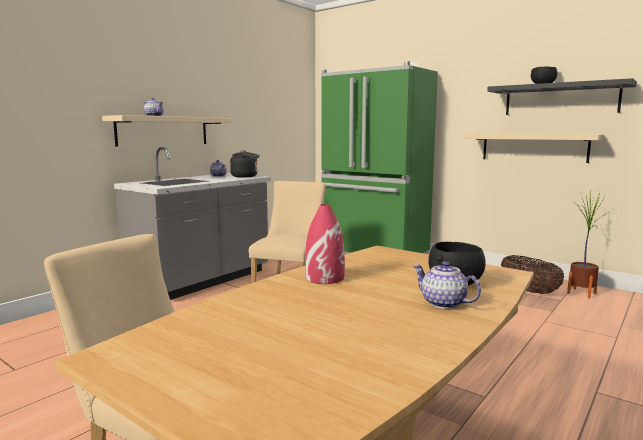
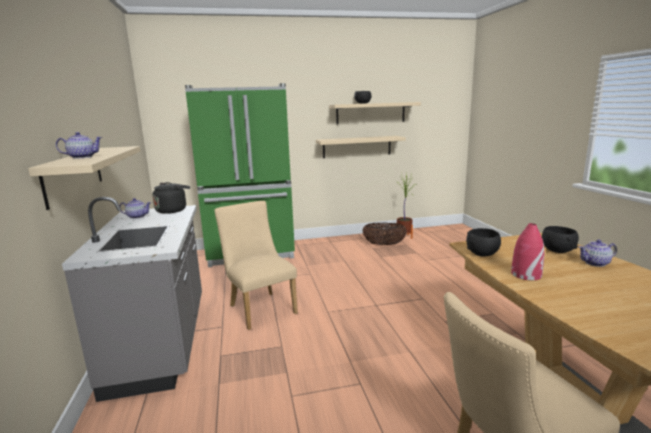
camera: 50 degrees left, 5 degrees up
(363, 258) = (482, 254): none -> black bowl
(560, 99) = (370, 113): black shelf -> beige shelf

